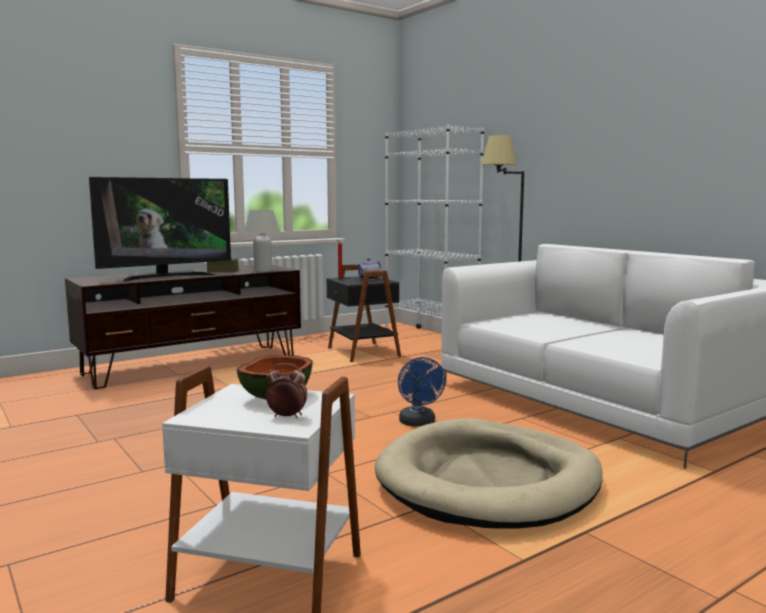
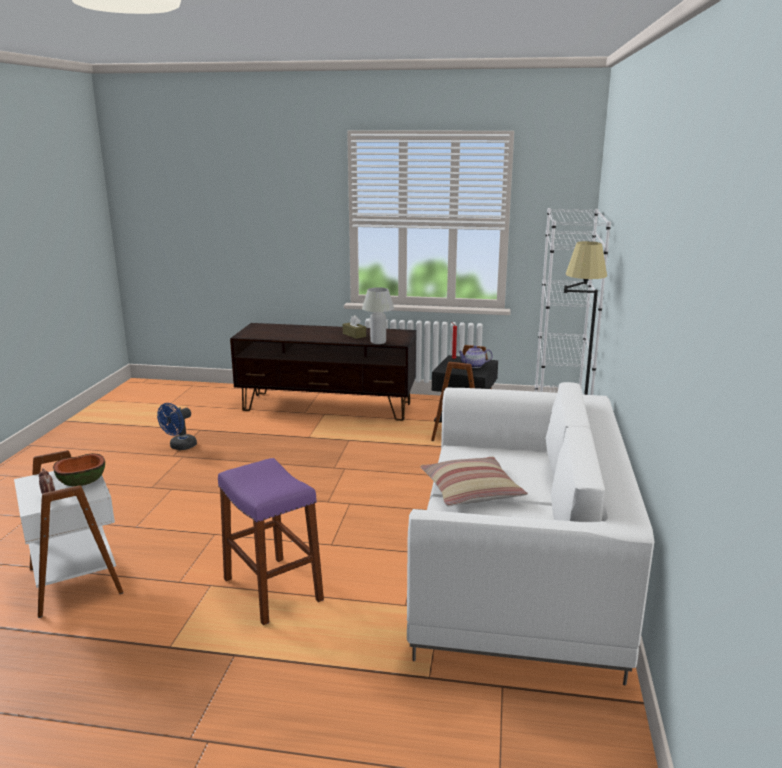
camera: 45 degrees right, 10 degrees up
(166, 277) = (299, 336): television -> none
(419, 423) = (341, 522): blue fan -> blue fan (180, 447)
(489, 481) = (272, 589): beige dog bed -> purple stool
(562, 335) = (471, 491): none -> pillow

